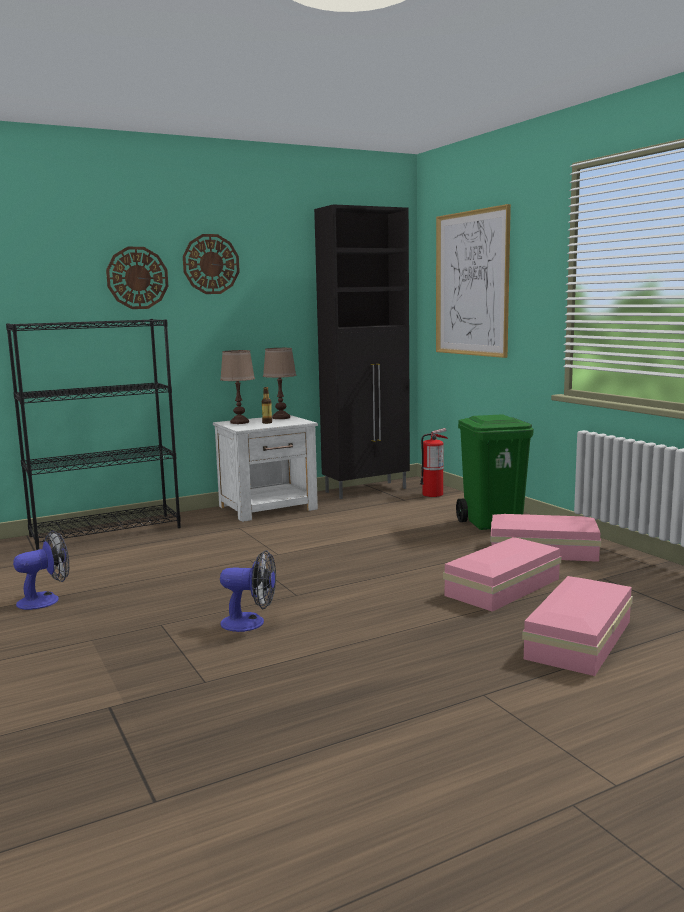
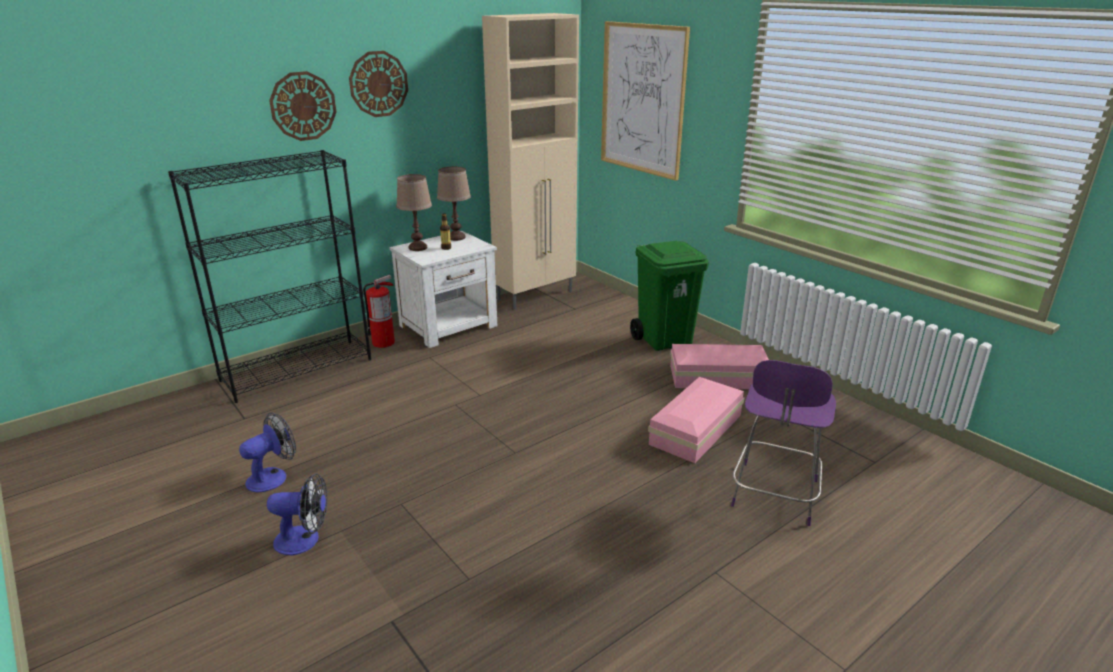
camera: 10 degrees left, 15 degrees up
(250, 623) = (485, 495): fan -> fan (305, 540)
(367, 490) = (536, 295): black cabinet -> beige cabinet
(433, 494) = (599, 299): fire extinguisher -> fire extinguisher (384, 342)
(576, 640) = (774, 495): pink storage box -> purple stool

